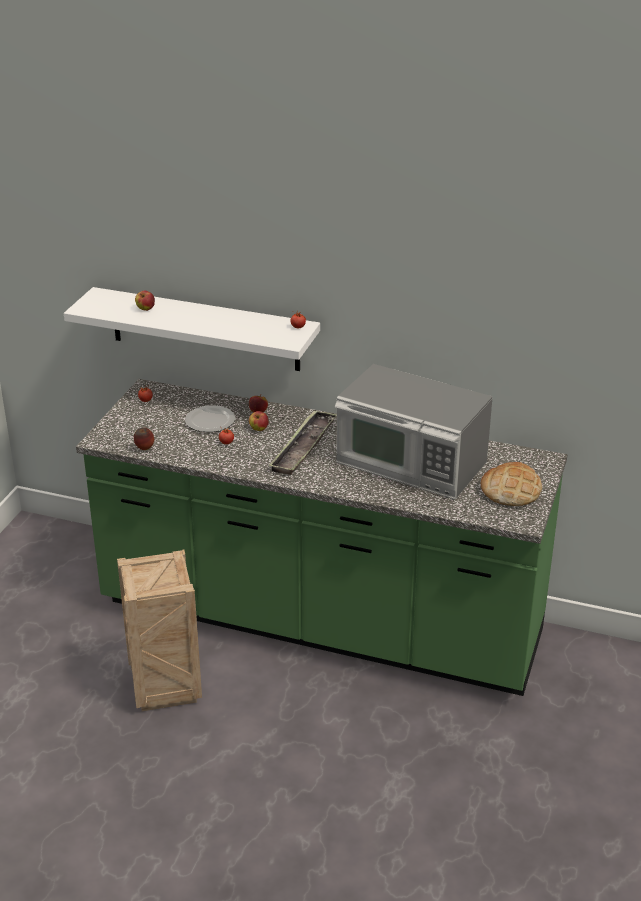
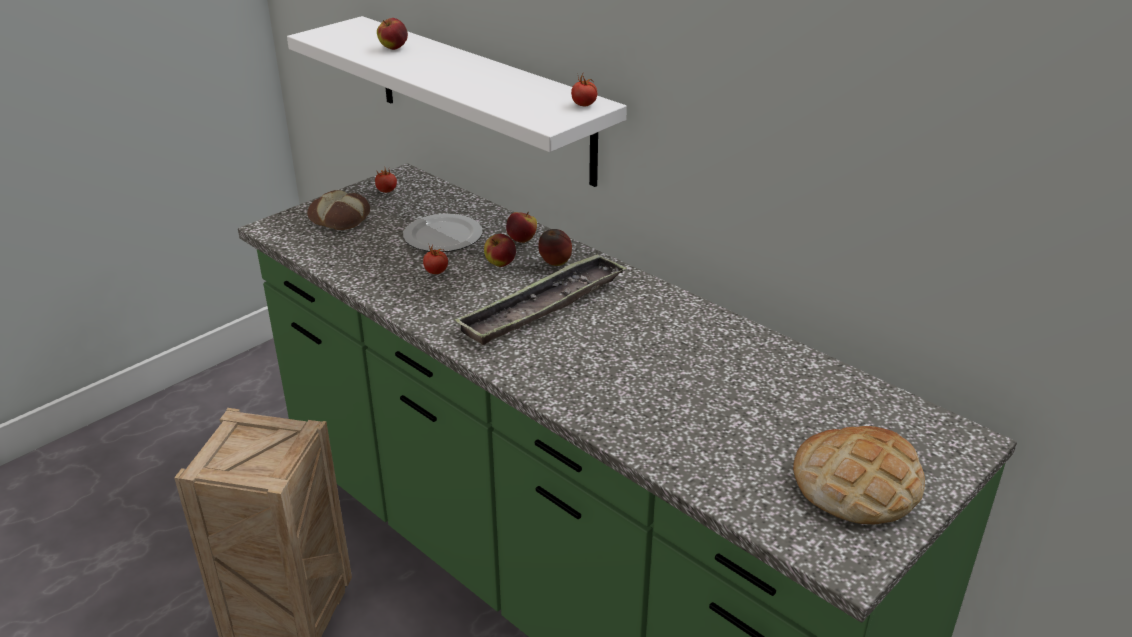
camera: 25 degrees right, 0 degrees up
(135, 424) = (341, 218): none -> bread
(144, 449) = (317, 253): apple -> apple (555, 264)
(410, 463) = (698, 379): microwave -> none

